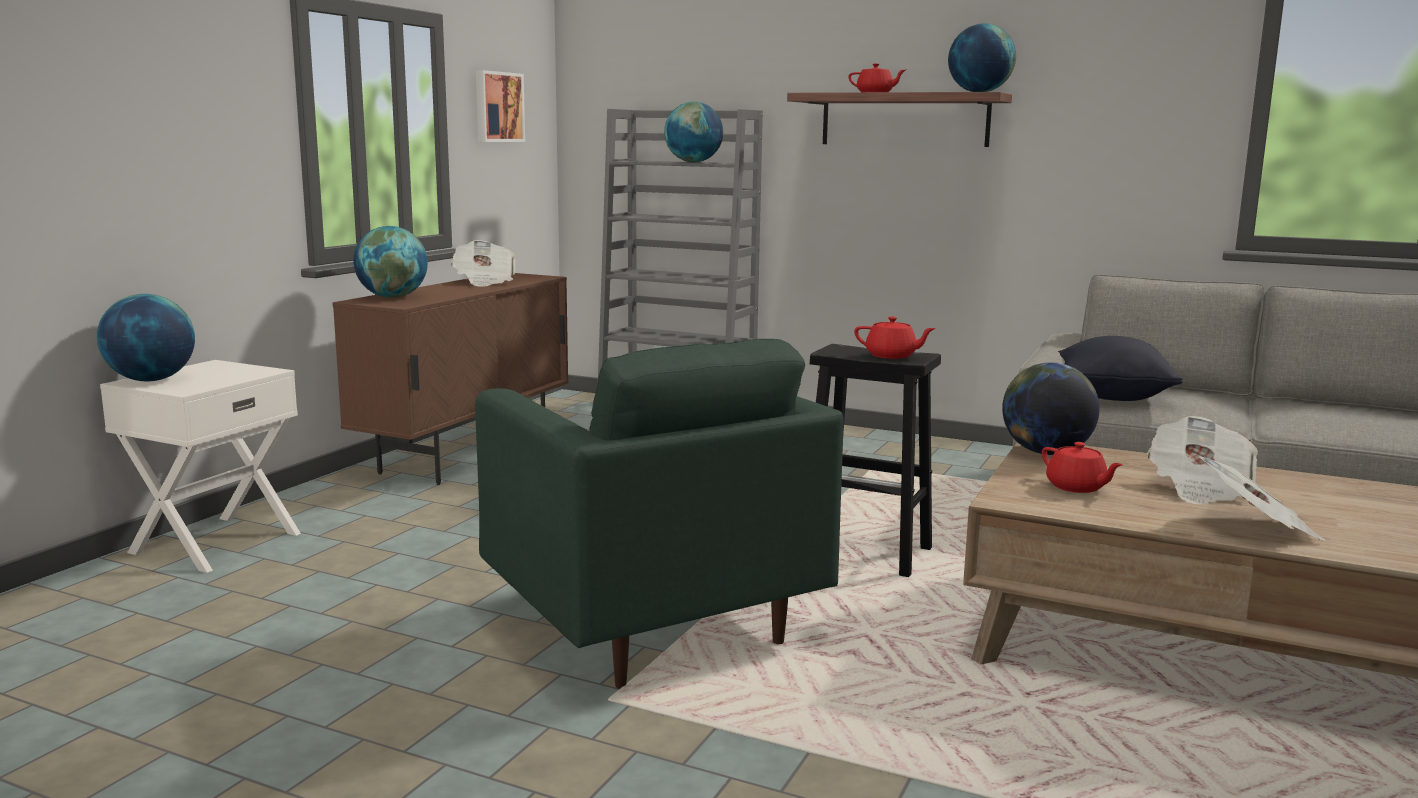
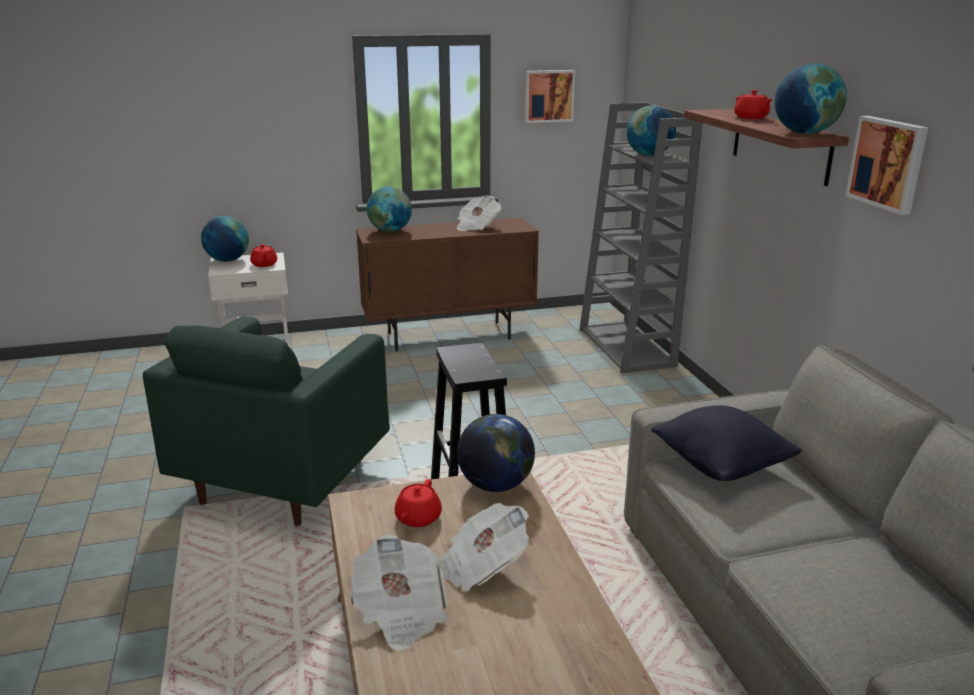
camera: 50 degrees right, 10 degrees up
(891, 356) = (469, 367): red teapot -> red teapot (264, 264)
(1071, 110) = (888, 163): none -> picture

